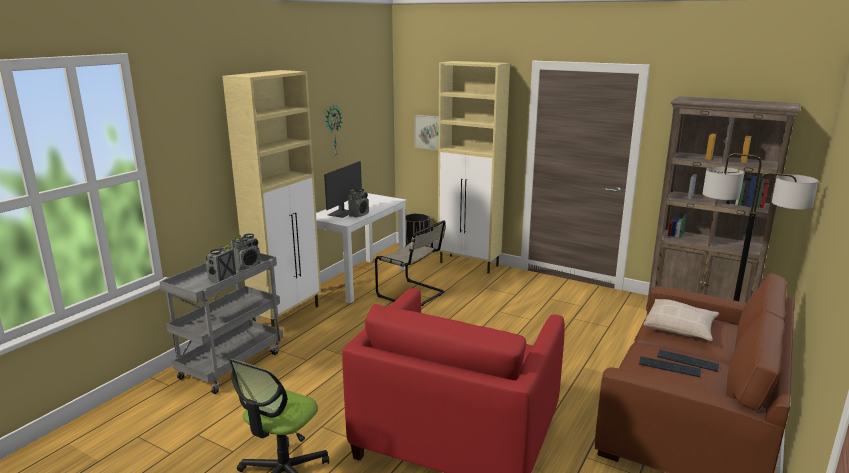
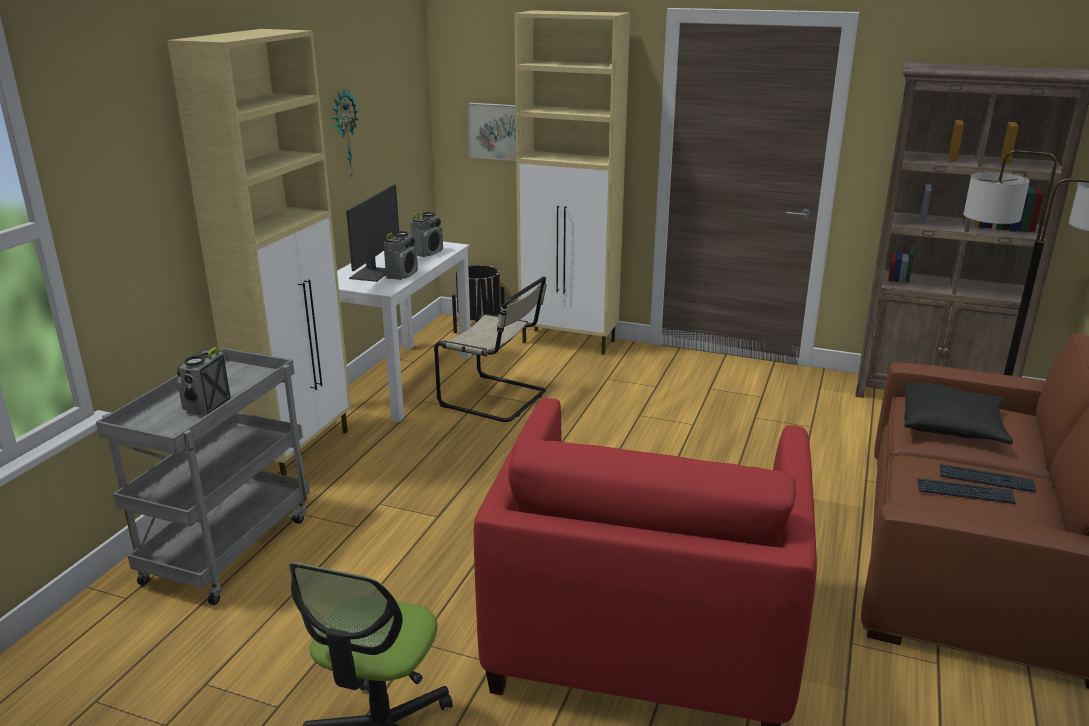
camera: 10 degrees left, 5 degrees up
(247, 266) = (244, 379): radio -> radio (428, 253)
(680, 327) = (952, 425): beige pillow -> black pillow

